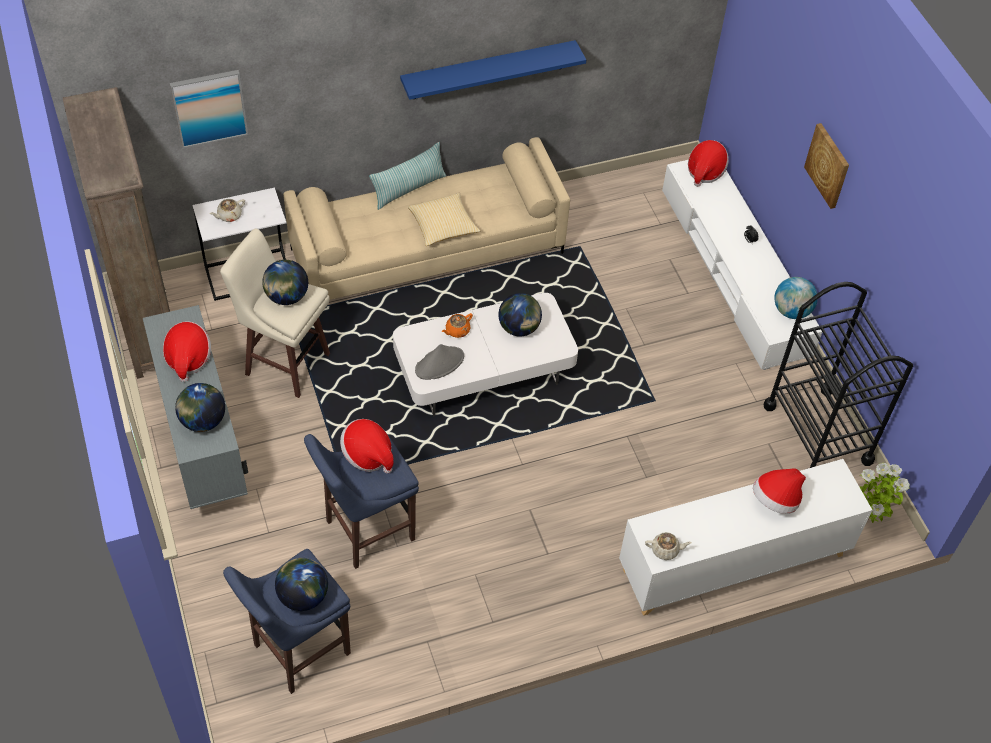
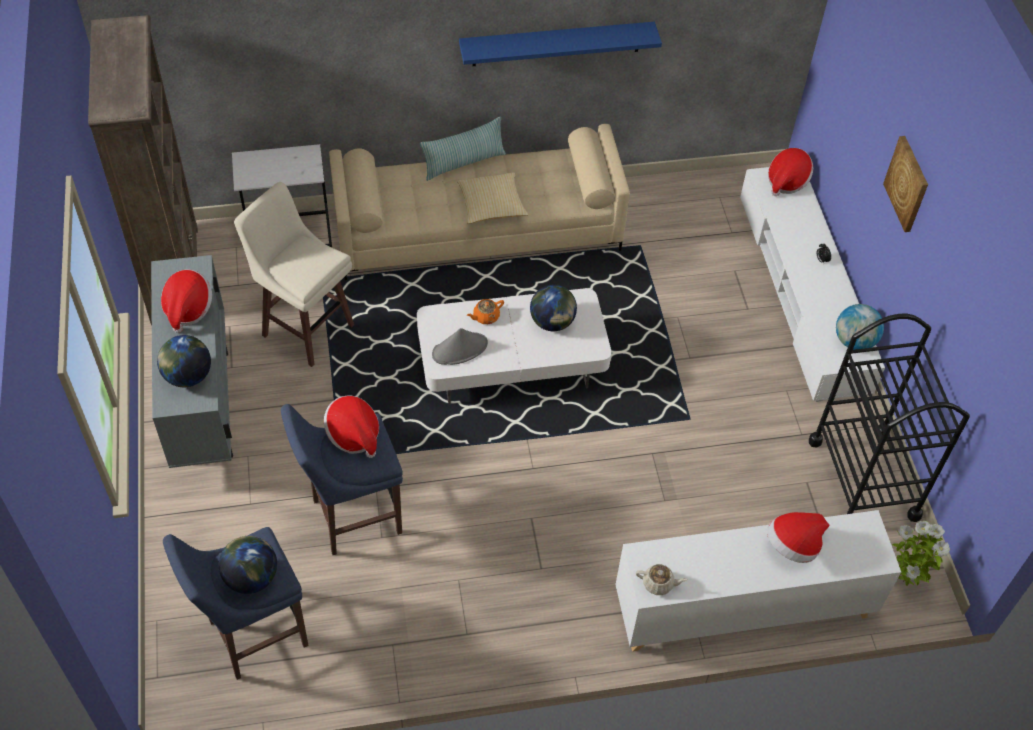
camera: 10 degrees right, 0 degrees up
(209, 107) = (250, 49): picture -> none
(229, 215) = (266, 168): beige teapot -> none
(287, 297) = (305, 258): globe -> none

